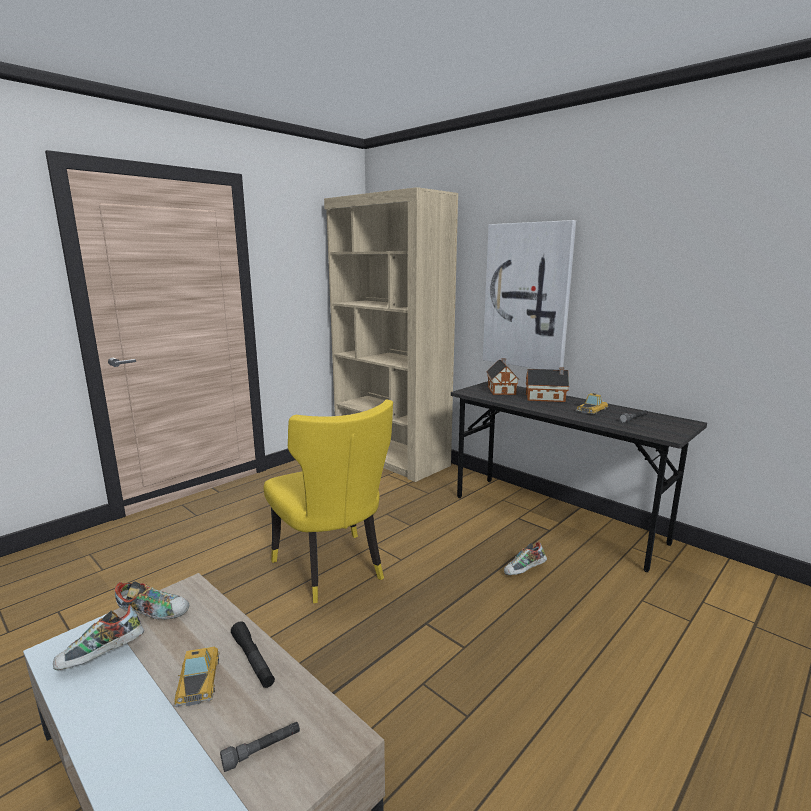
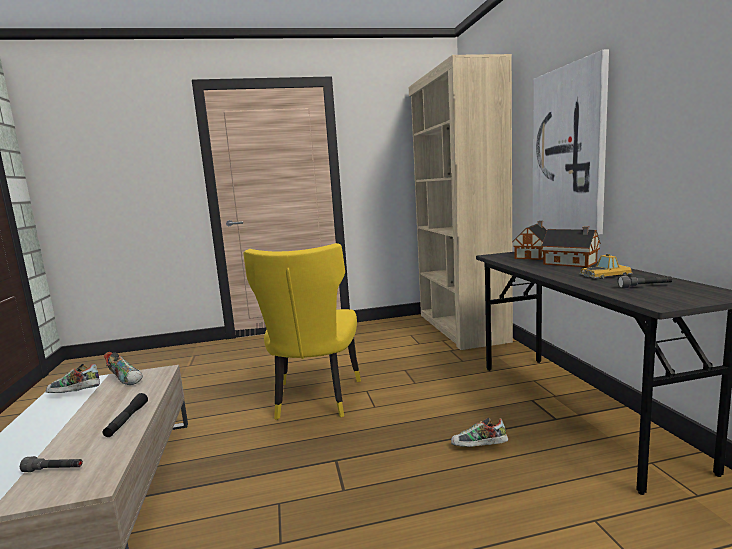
camera: 35 degrees right, 5 degrees down
(198, 679) = (90, 420): toy car -> none

